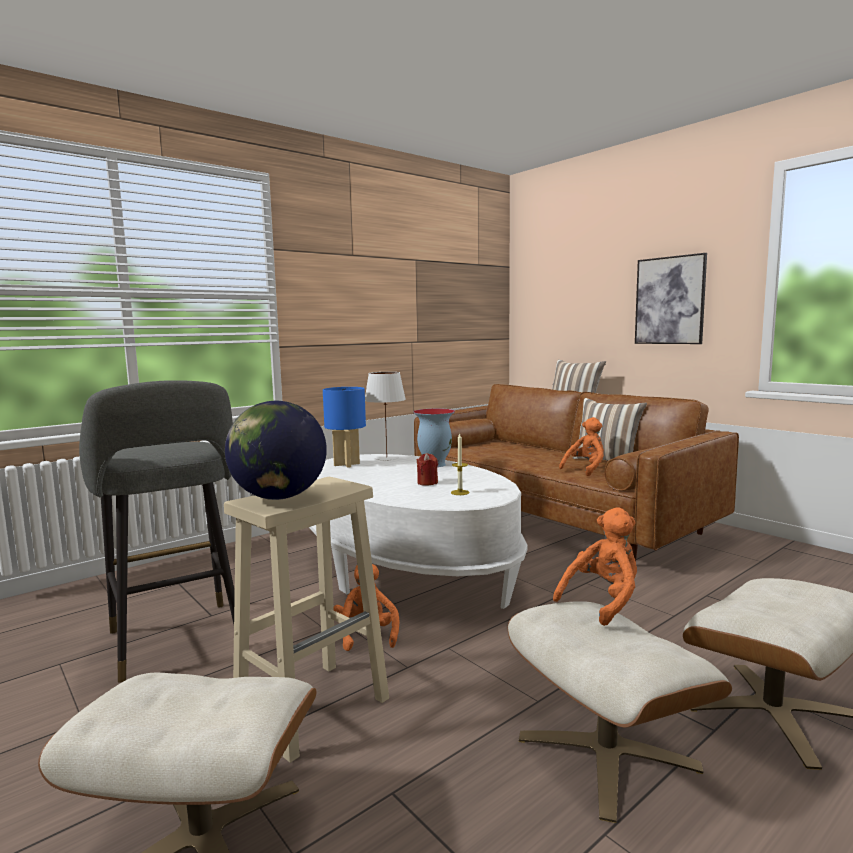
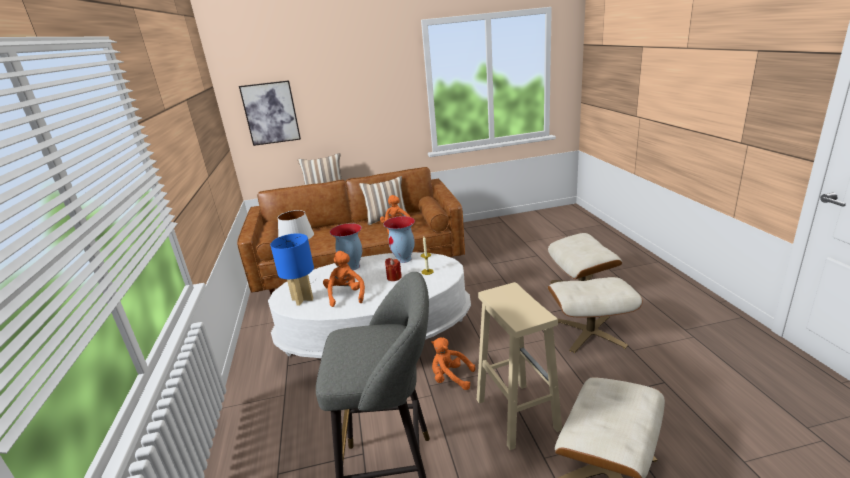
camera: 60 degrees left, 15 degrees up
(279, 497) = (521, 311): globe -> none
(480, 478) = (404, 259): none -> vase
(603, 601) = (564, 279): orange plush toy -> orange plush toy (346, 295)
(670, 300) = (371, 105): picture -> picture (271, 113)

